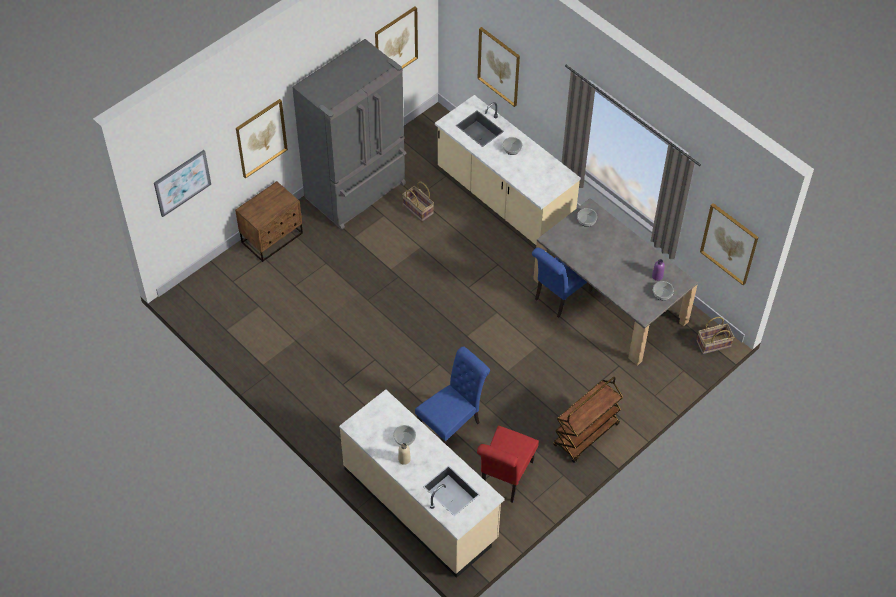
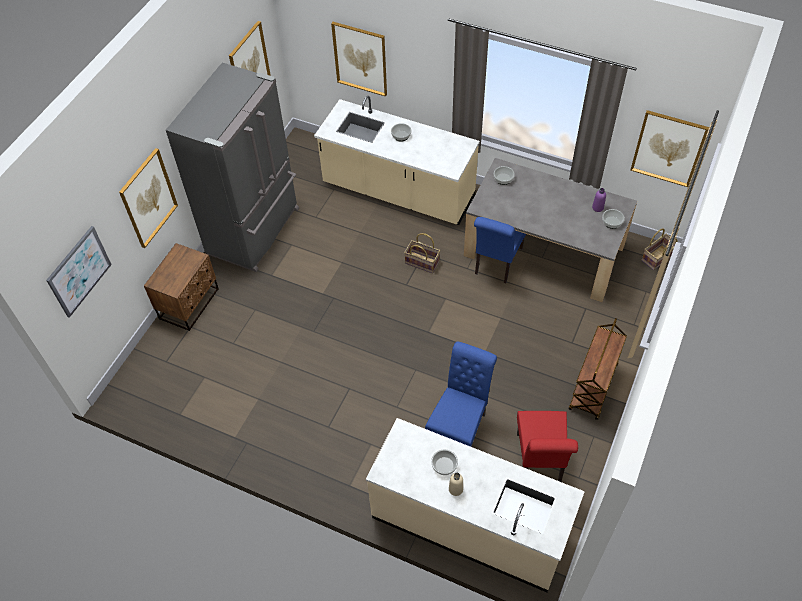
camera: 20 degrees left, 0 degrees up
(418, 209) = (322, 227): basket -> basket (422, 262)

